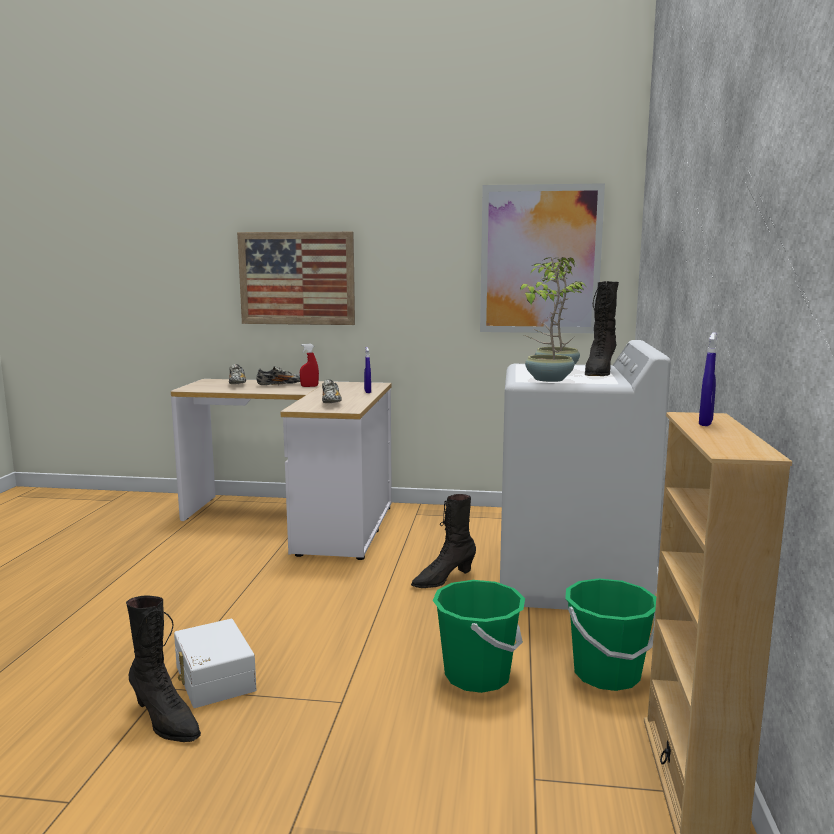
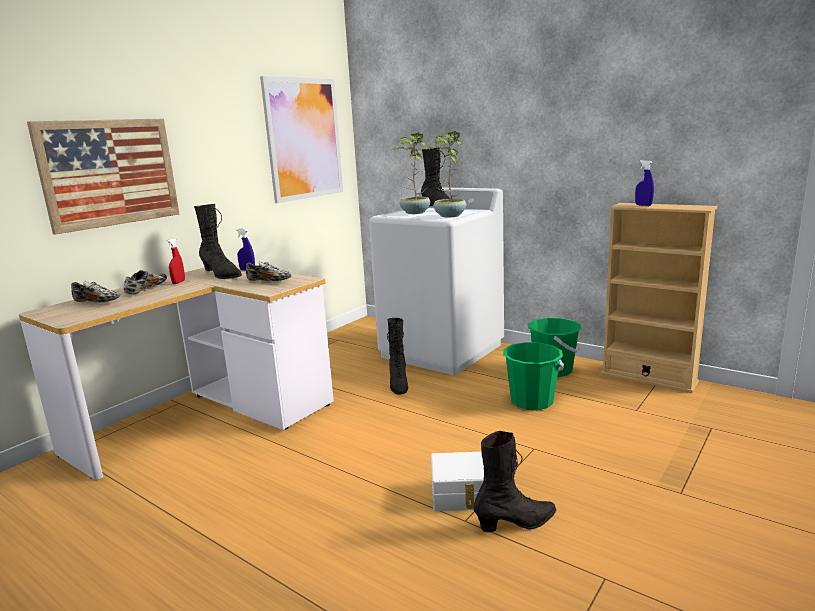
camera: 60 degrees left, 5 degrees up
(343, 390) = (221, 275): none -> black boot

